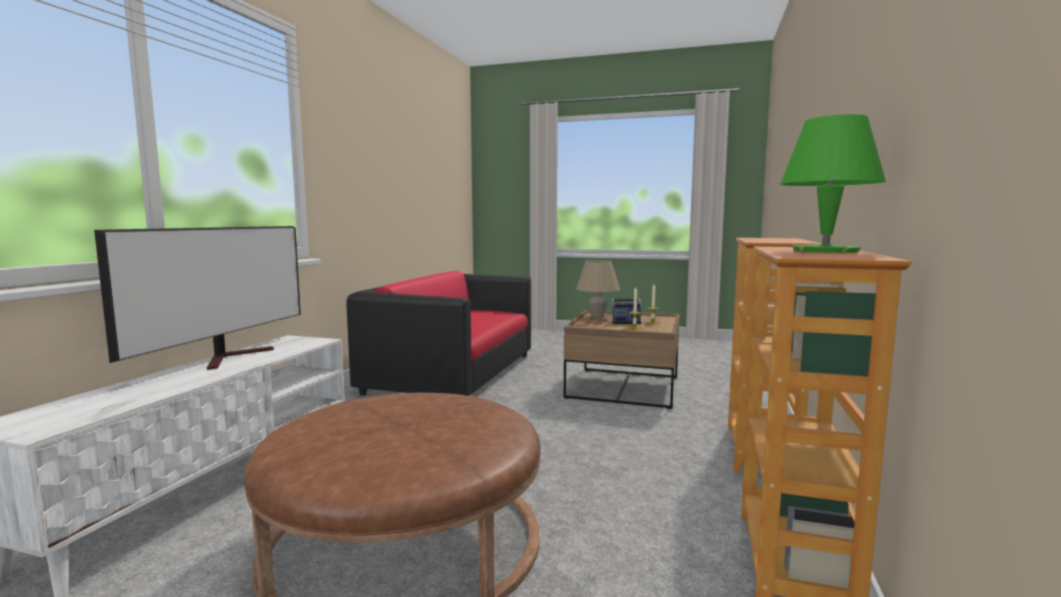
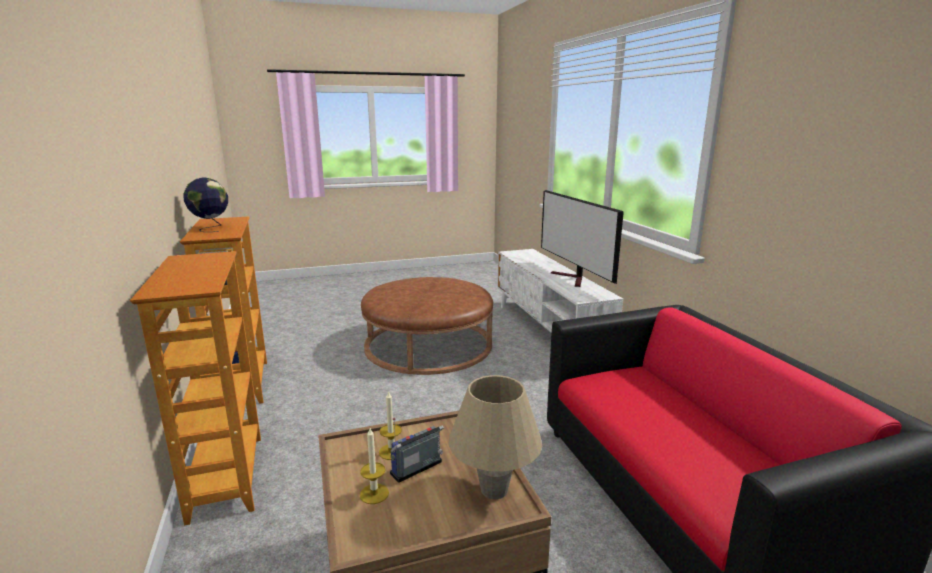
camera: 145 degrees right, 10 degrees up
(826, 251) = (211, 229): green table lamp -> globe

